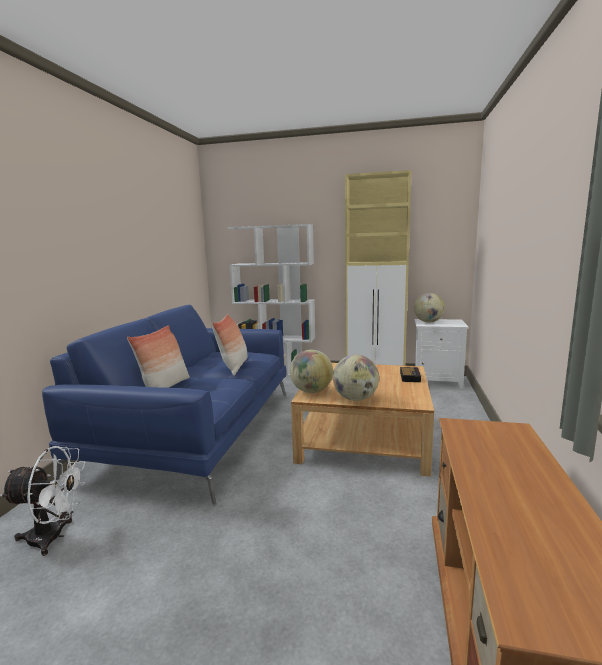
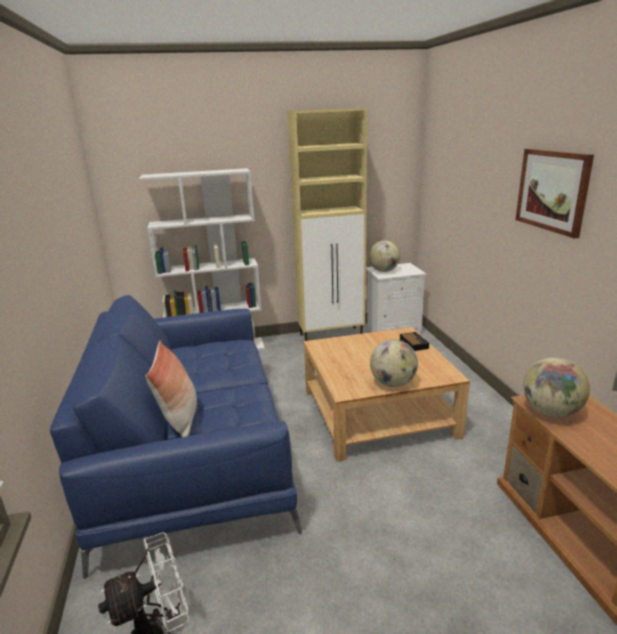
camera: 25 degrees left, 10 degrees up
(234, 367) = (226, 369): pillow -> none
(311, 391) = (342, 383): globe -> globe (550, 412)
(541, 214) = (552, 190): none -> picture

